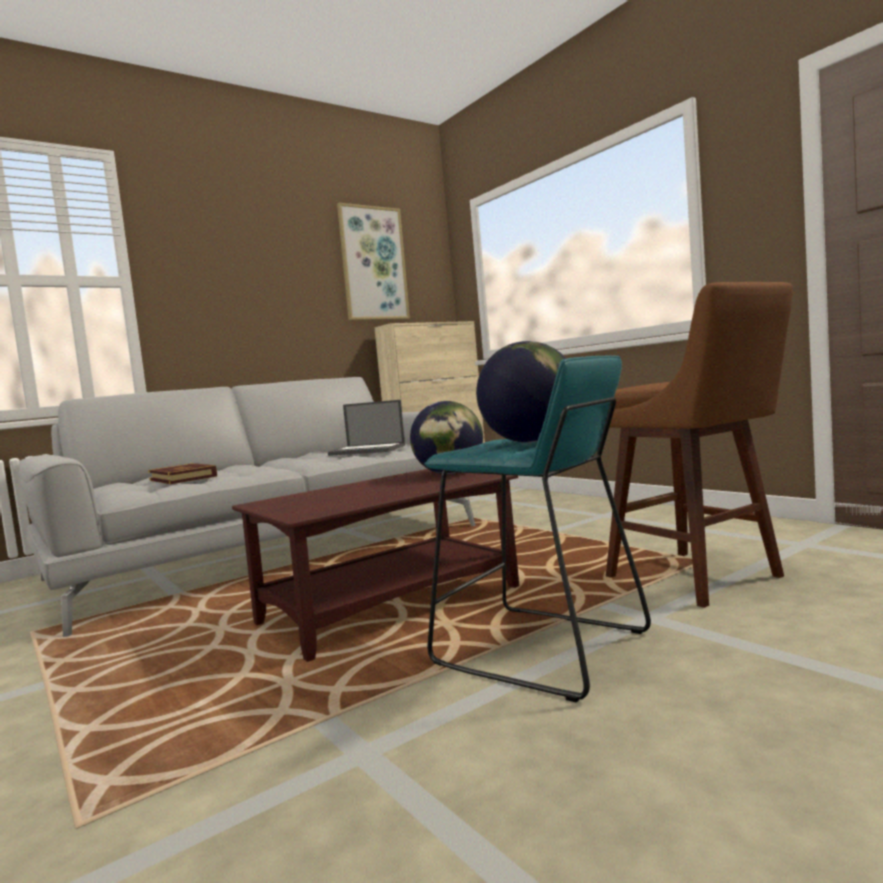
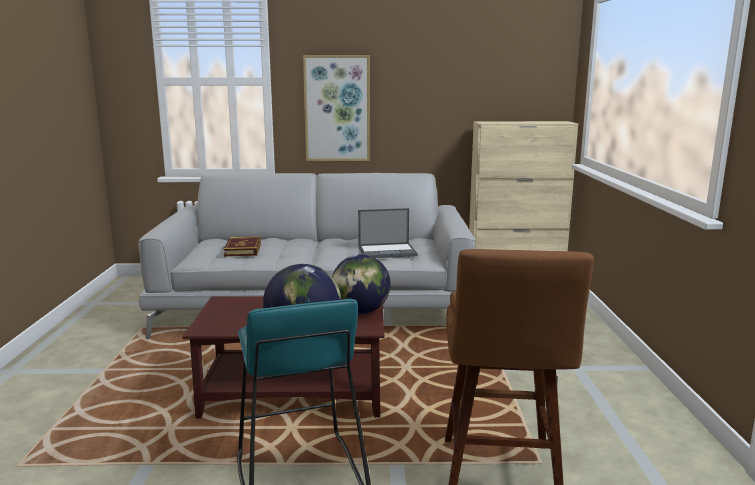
camera: 35 degrees right, 10 degrees up
(368, 450) = (388, 251): laptop -> laptop turned 60 degrees counterclockwise
(373, 263) = (484, 59): picture -> picture (337, 108)

